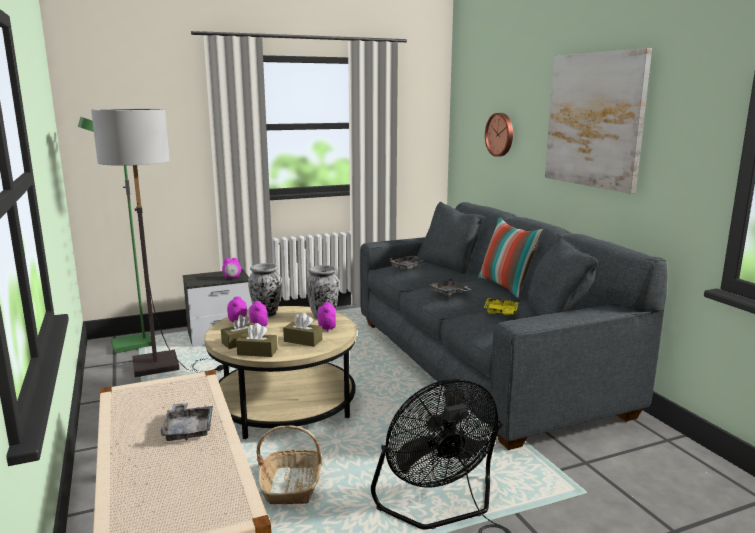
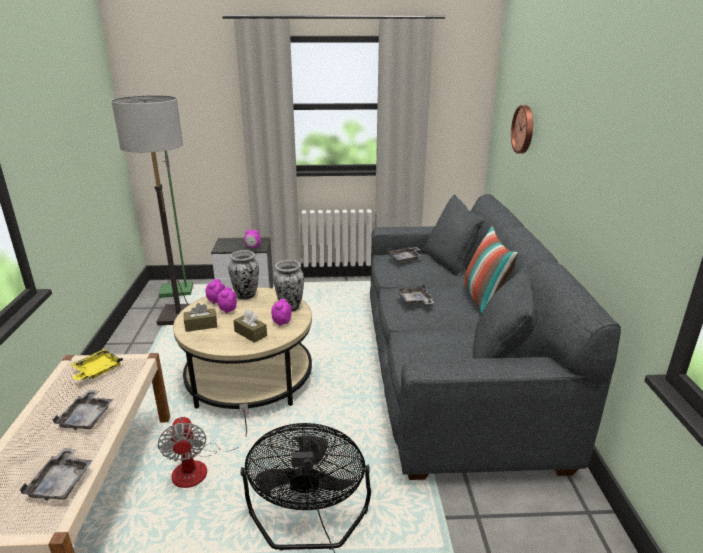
camera: 20 degrees right, 10 degrees up
(217, 481) = (62, 482): none -> grey tray
(257, 352) = (204, 340): brown tissue box -> none
(292, 485) = (200, 467): basket -> fan
(501, 313) = (445, 338): yellow tray -> yellow tray (97, 371)
(594, 120) = (593, 137): picture -> none

